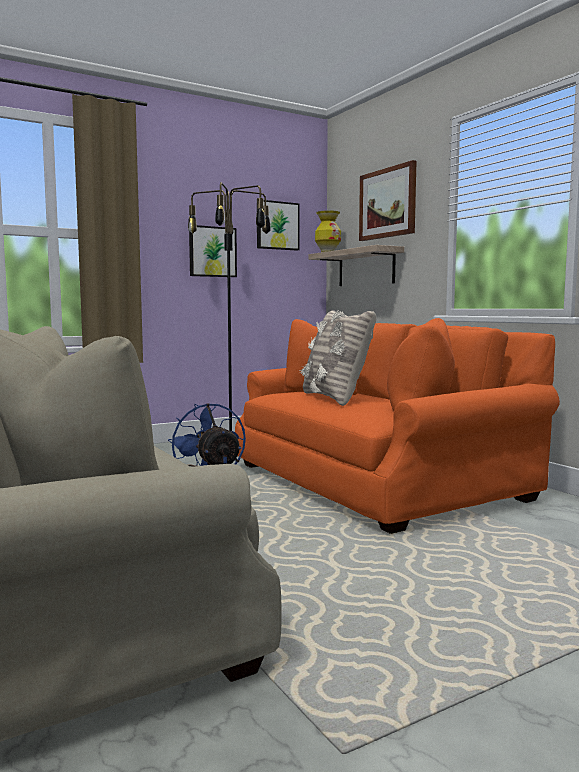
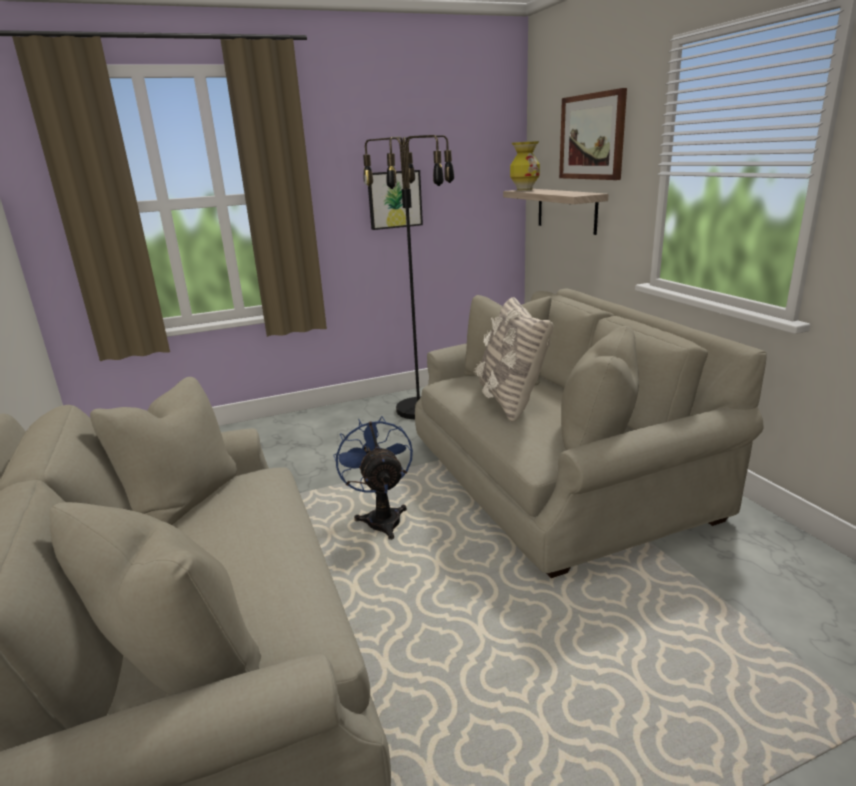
camera: 10 degrees right, 15 degrees up
(277, 225) = (467, 159): picture -> none
(376, 481) = (555, 477): orange sofa -> beige sofa

